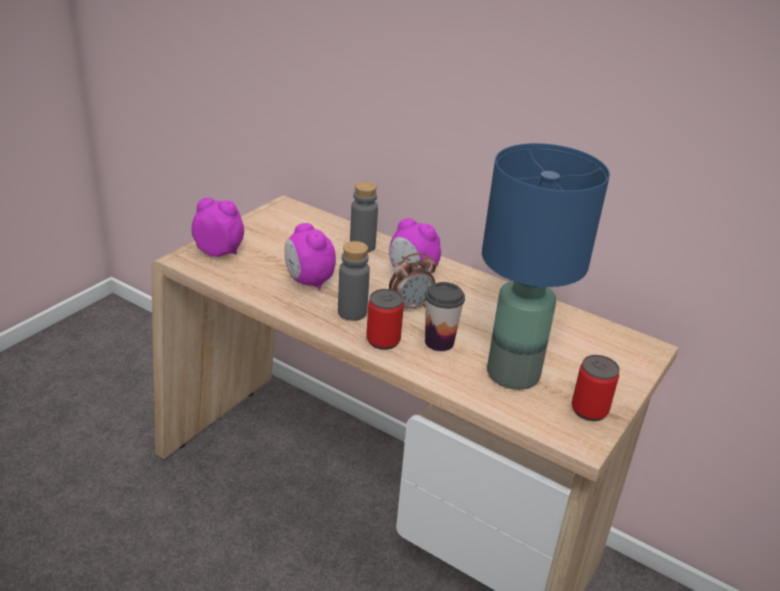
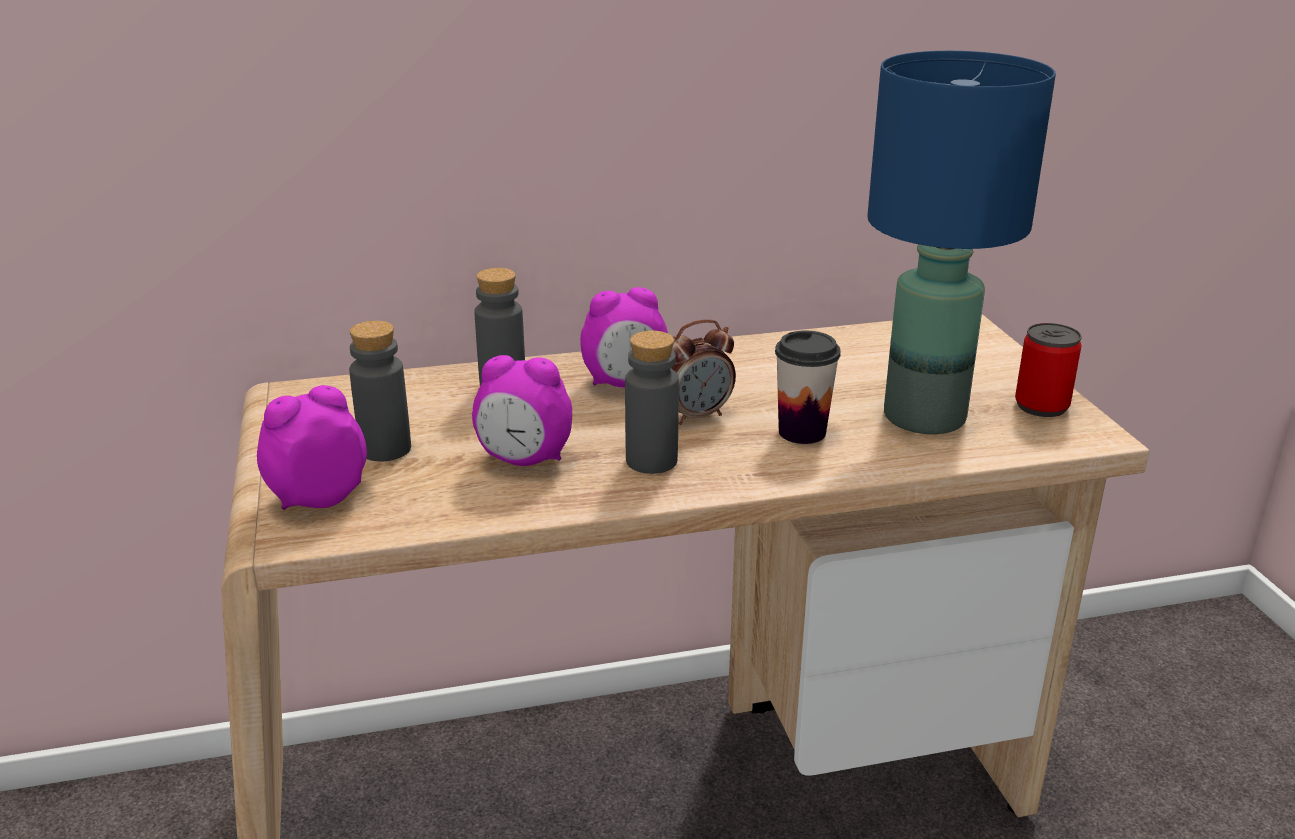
camera: 45 degrees left, 5 degrees down
(272, 246) = (385, 449): none -> grey bottle
(383, 340) = (747, 467): can -> none
(410, 306) = (696, 416): alarm clock -> alarm clock turned 45 degrees clockwise

